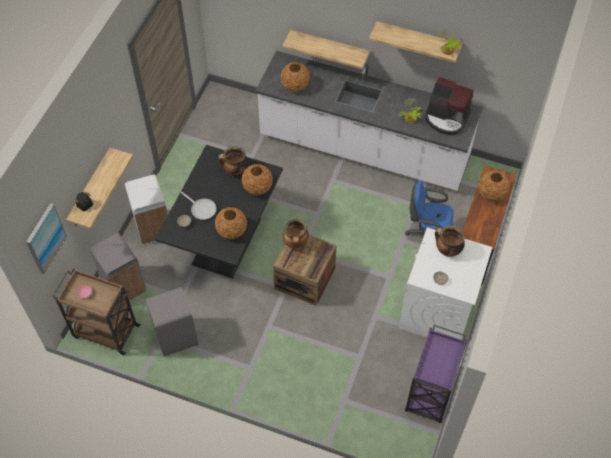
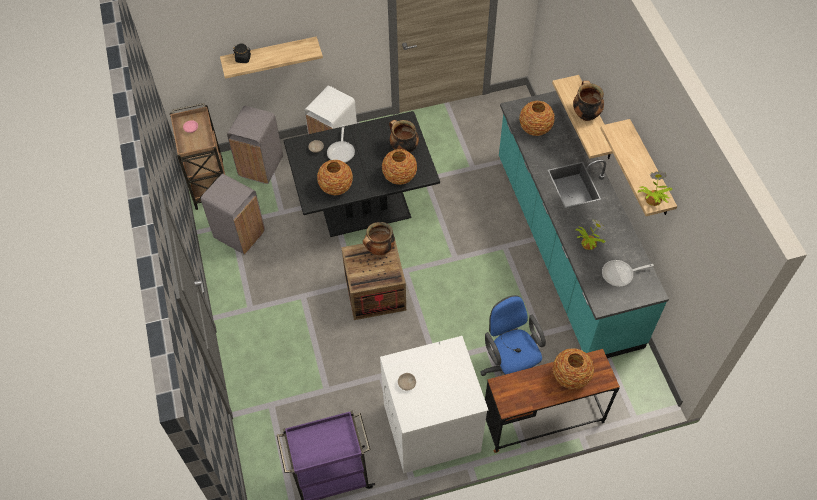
camera: 55 degrees right, 0 degrees up
(45, 238) = (181, 52): picture -> none
(363, 149) = (565, 249): white counter -> turquoise counter
(446, 118) = (620, 274): coffee machine -> frying pan
(447, 250) = (448, 370): cooking pot -> cooking pot (585, 114)

